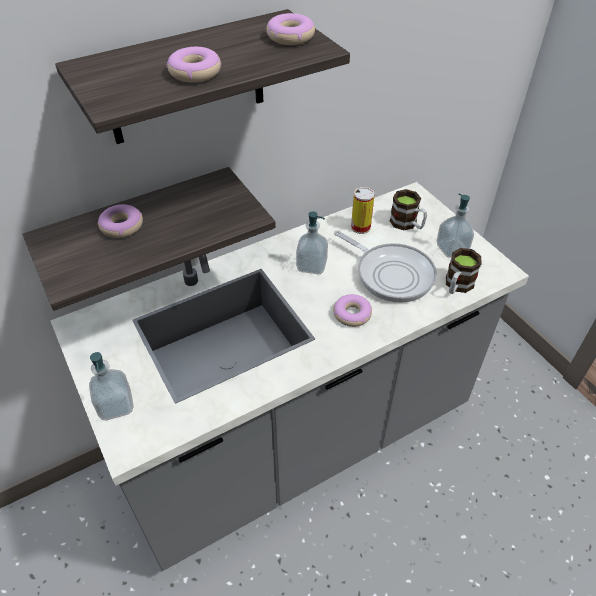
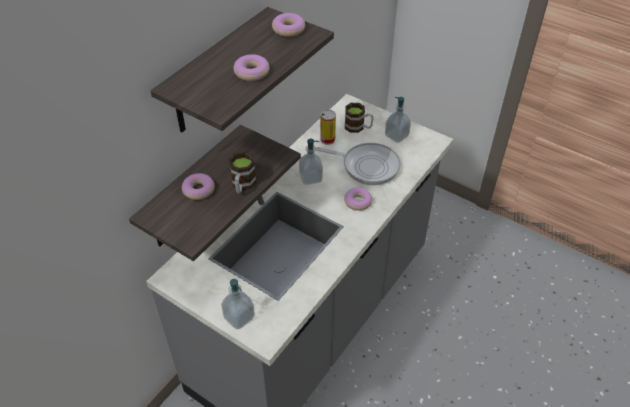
camera: 25 degrees left, 0 degrees up
(457, 286) = (413, 160): mug -> mug (242, 185)

